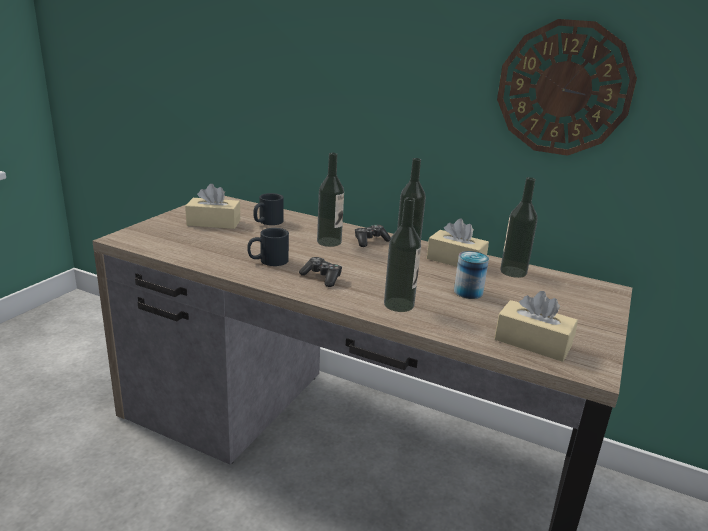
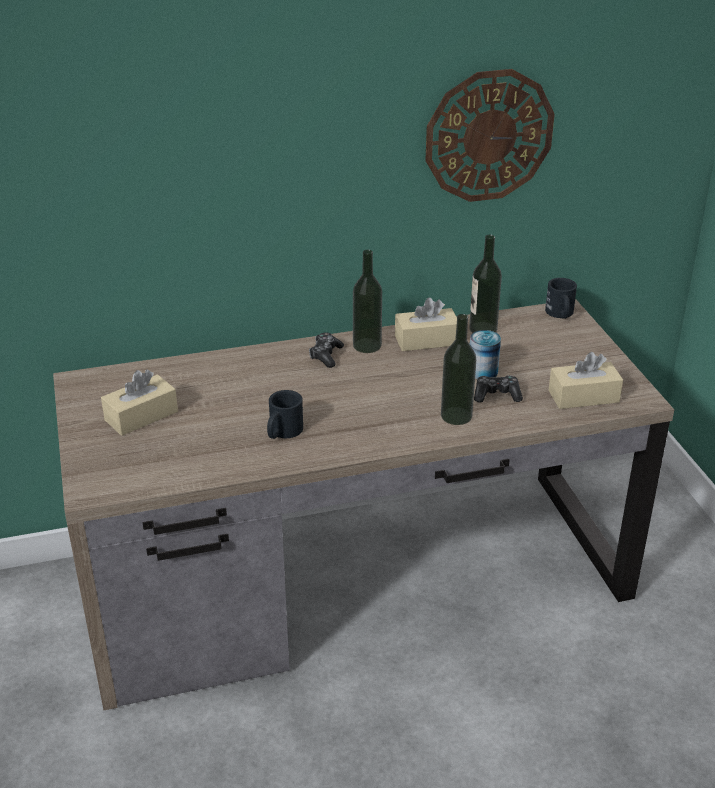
camera: 40 degrees left, 10 degrees up
(267, 222) = (192, 384): black mug -> black mug (560, 314)
(322, 277) = (358, 423): game controller -> game controller (496, 395)
(329, 242) = (293, 377): bottle -> none

